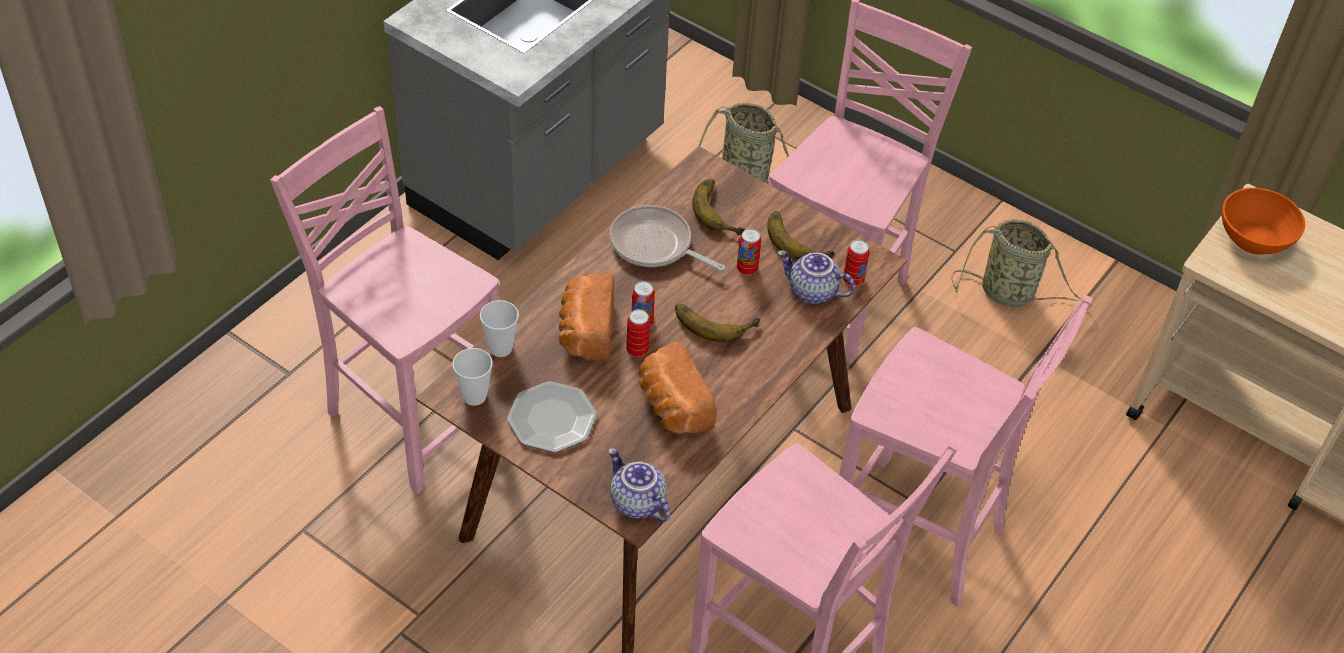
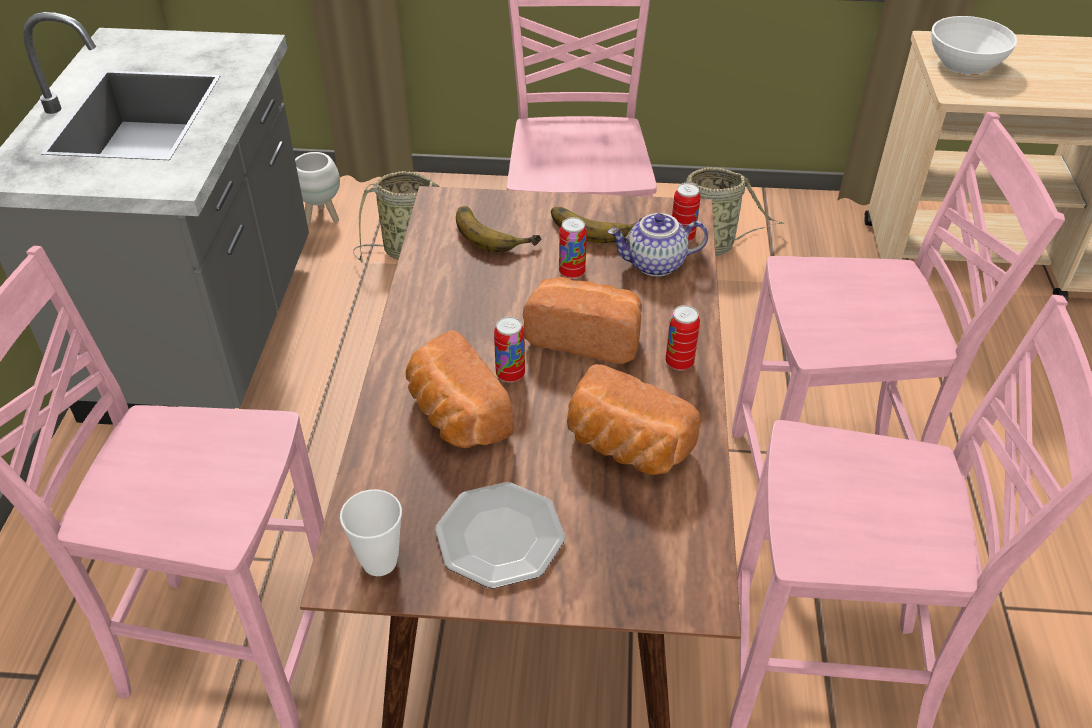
camera: 30 degrees left, 5 degrees down
(500, 348) = (367, 485): cup -> none
(636, 503) = (688, 583): teapot -> none
(637, 350) = (531, 406): can -> can (679, 363)
(655, 245) = (456, 292): frying pan -> none
(694, 109) = (322, 217): none -> white planter
(714, 320) = (586, 336): banana -> bread
(1253, 238) = (964, 64): orange bowl -> white bowl

